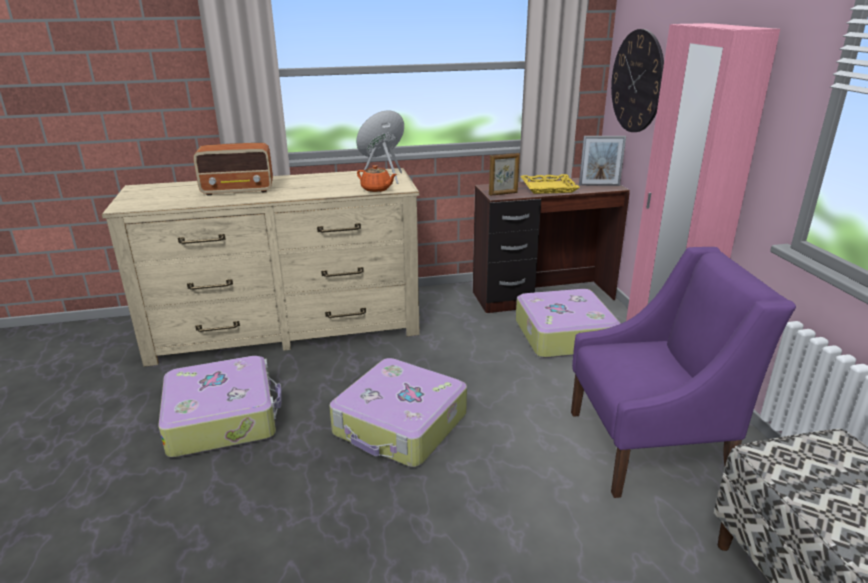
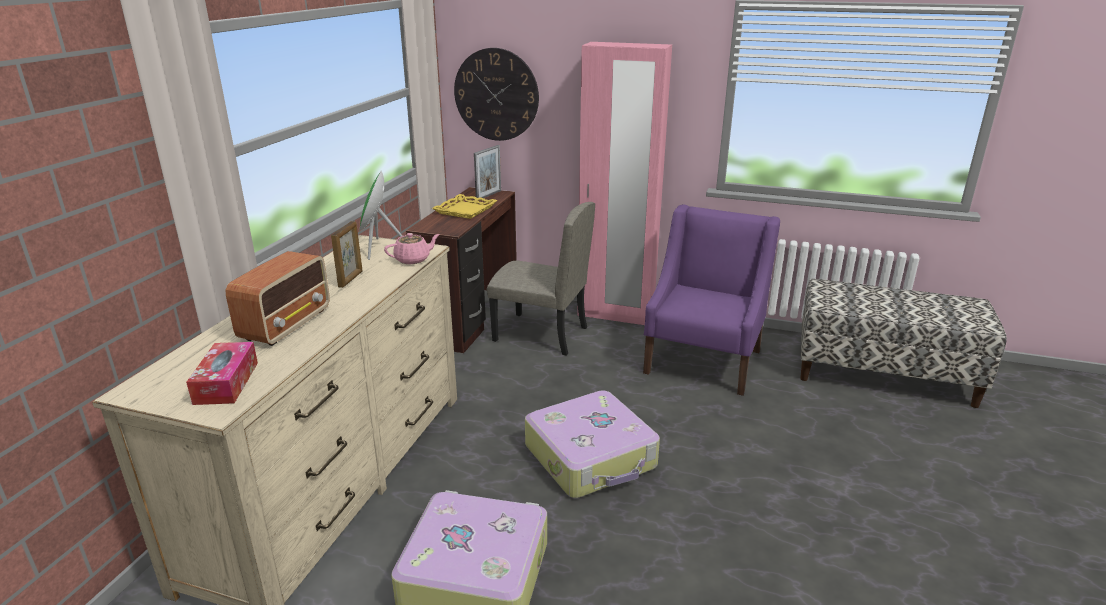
camera: 60 degrees left, 0 degrees up
(154, 200) = (226, 383): none -> tissue box
(376, 189) = (413, 259): orange teapot -> pink teapot
(503, 194) = (451, 228): picture frame -> picture frame (351, 279)
(563, 335) = (540, 334): suitcase -> beige chair

